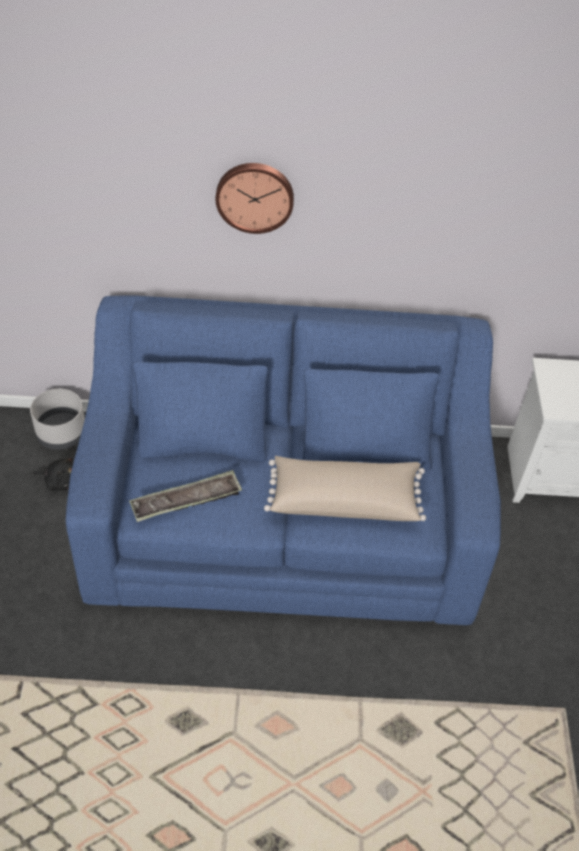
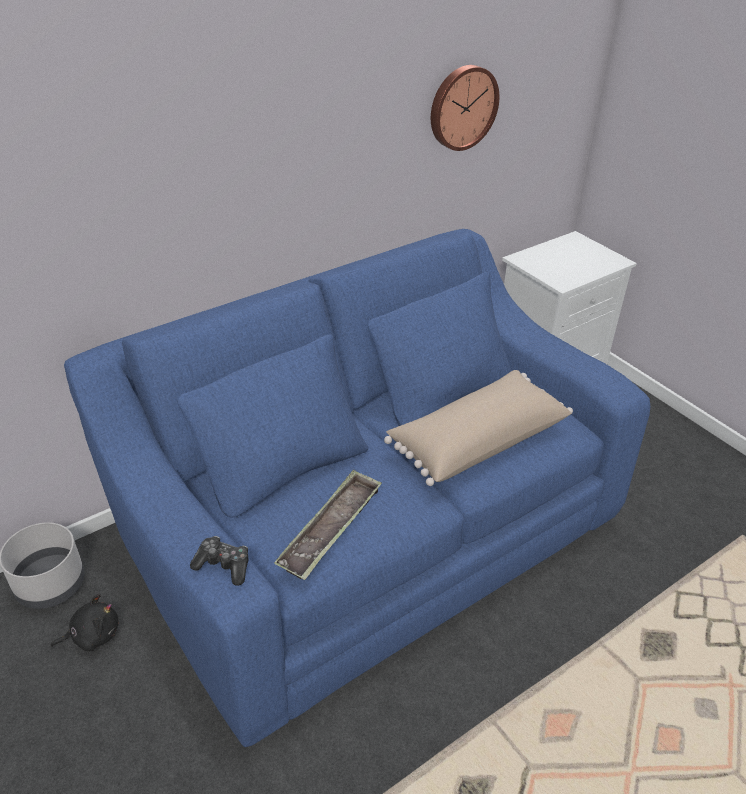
camera: 35 degrees left, 10 degrees down
(94, 484) = (223, 565): none -> game controller
(255, 196) = (222, 151): wall clock -> wall clock (462, 107)

